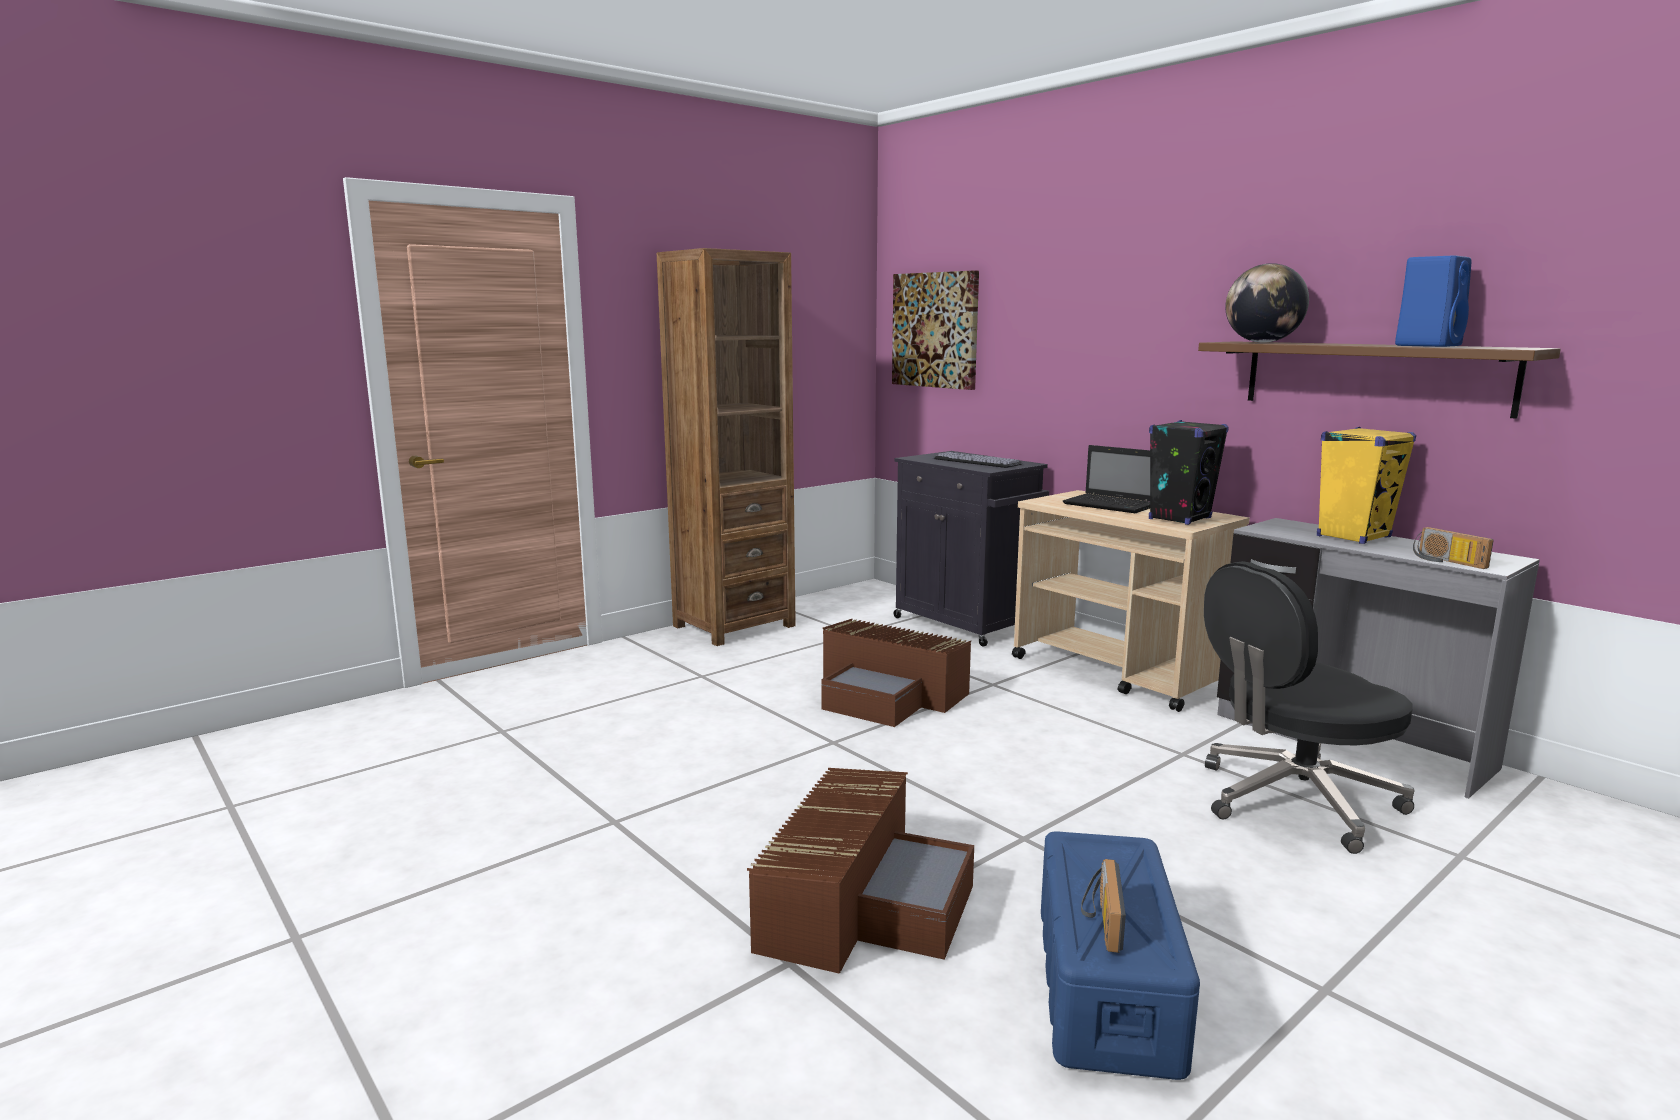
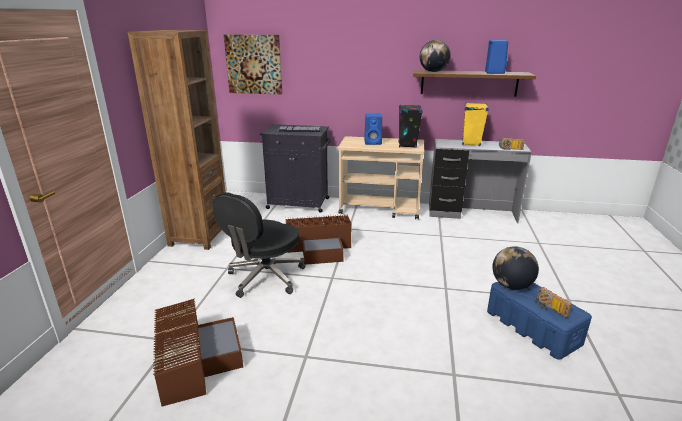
camera: 40 degrees left, 10 degrees up
(861, 901) = (438, 338): brown storage box -> brown storage box (194, 360)
(1088, 850) = (511, 285): none -> globe
(1111, 505) = (373, 142): laptop -> blue speaker
(1293, 801) = (487, 241): black office chair -> black office chair (265, 278)

